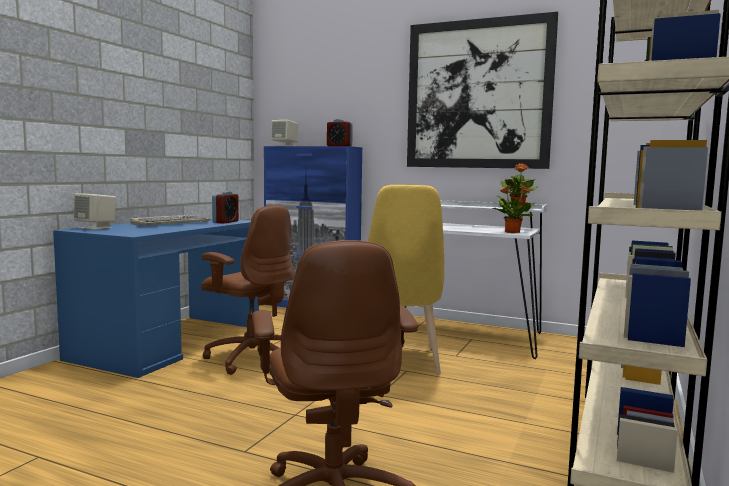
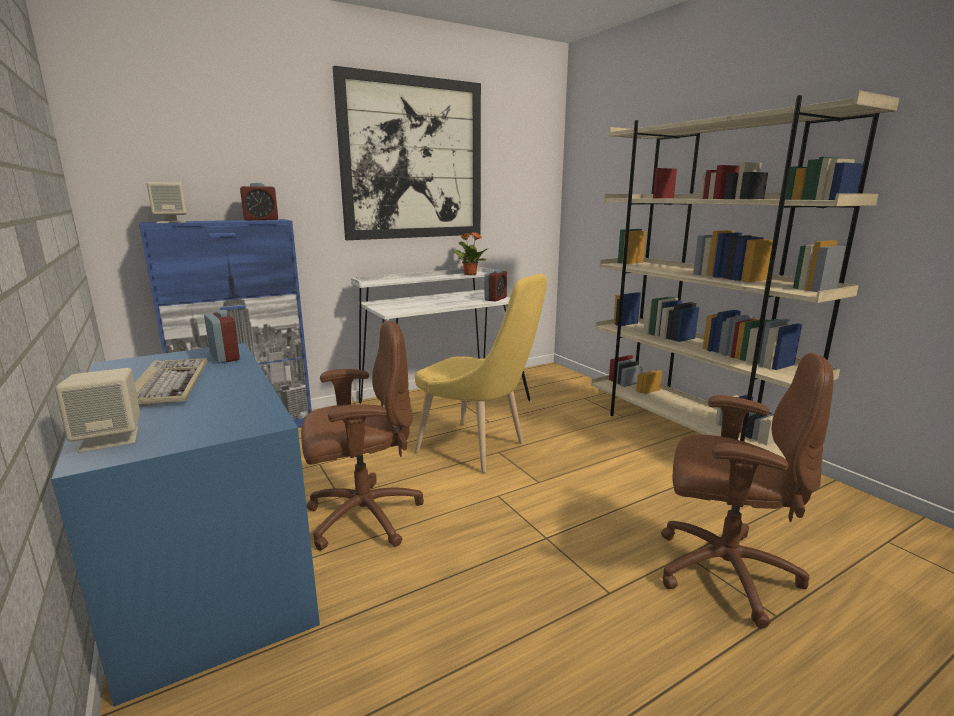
camera: 55 degrees left, 10 degrees up
(512, 232) = (495, 299): potted plant -> alarm clock

